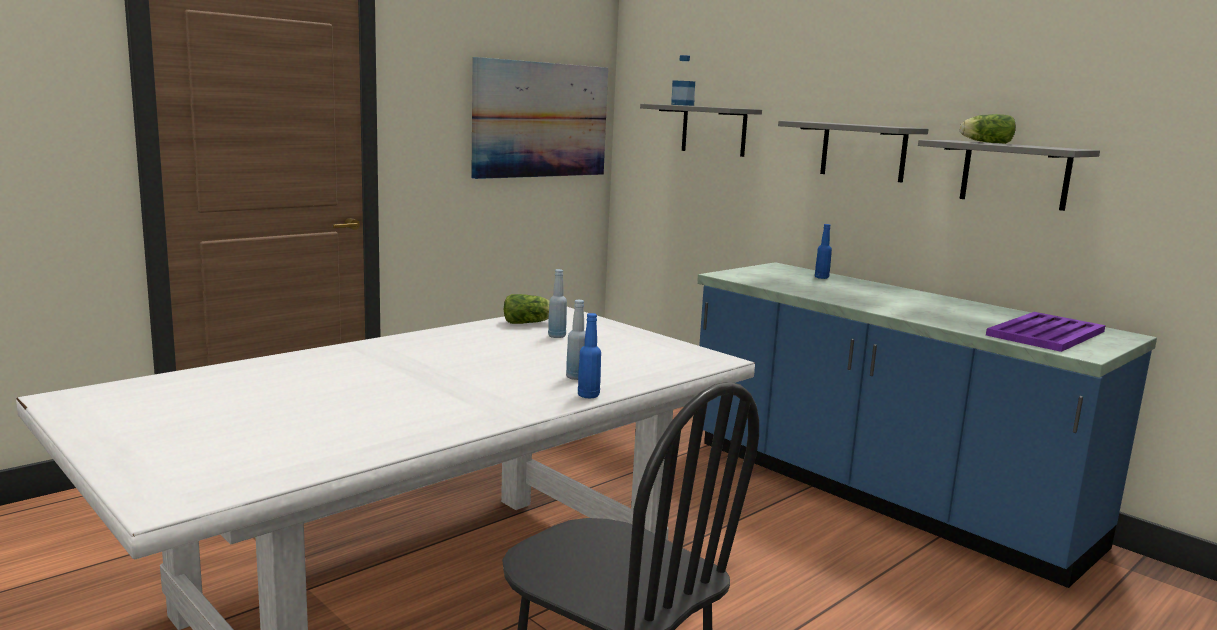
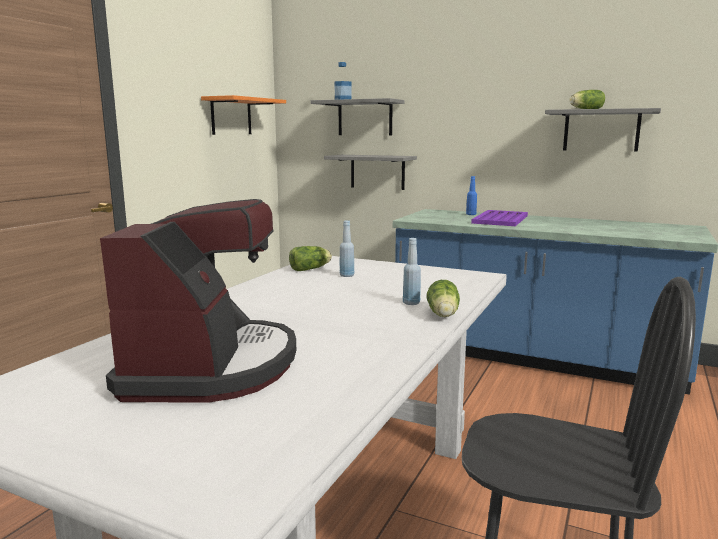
camera: 20 degrees left, 0 degrees up
(291, 403) = (211, 366): none -> coffee machine
(540, 120) = (231, 116): picture -> orange shelf
(588, 395) = (443, 315): blue bottle -> lettuce
(863, 151) = (487, 124): grey shelf -> grey shelf (377, 172)
(1047, 333) = (654, 230): purple tray -> purple tray (501, 219)

